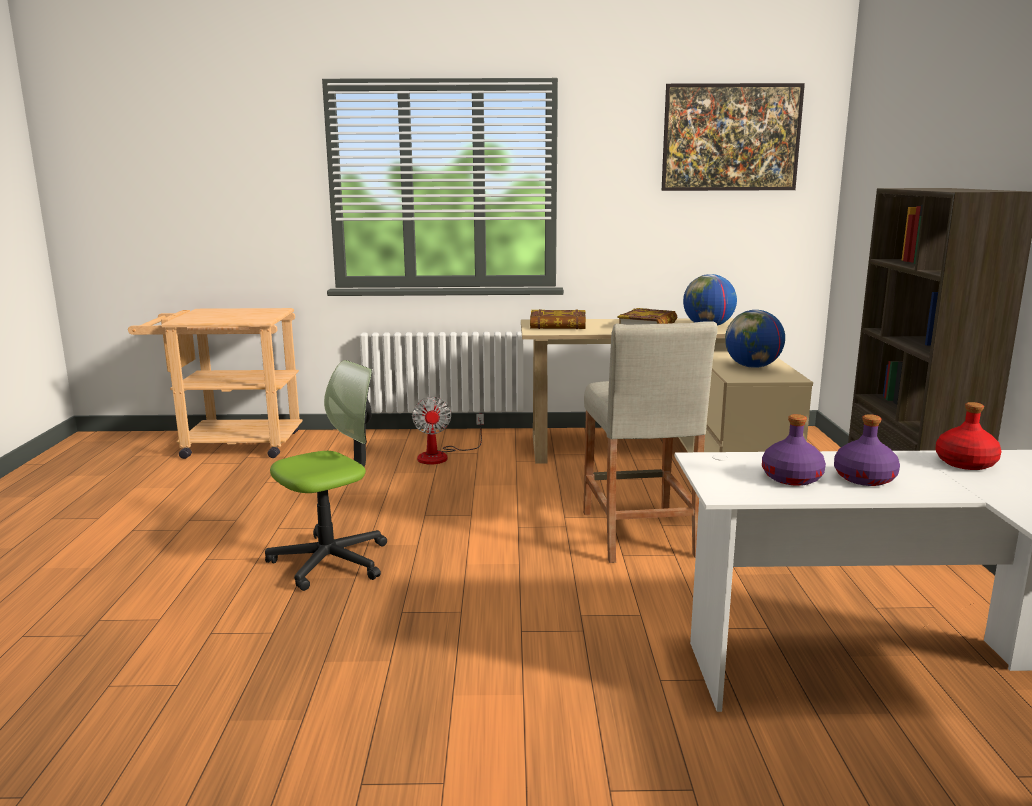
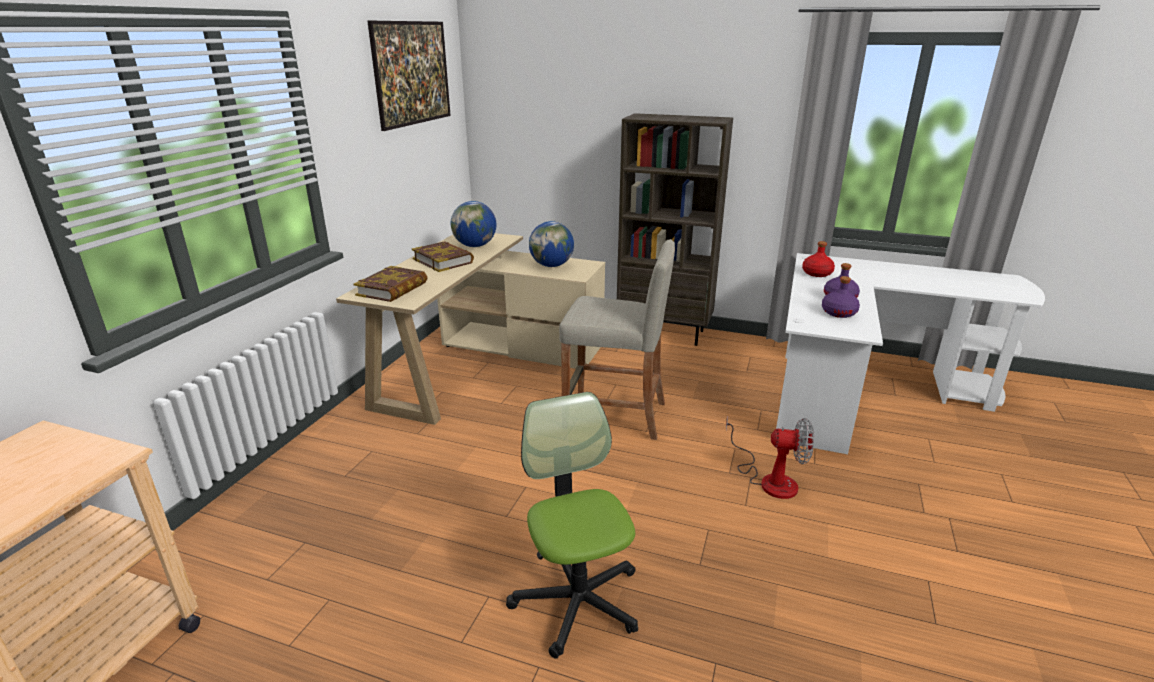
camera: 70 degrees left, 10 degrees up
(441, 456) = (355, 476): fan -> fan (769, 479)

